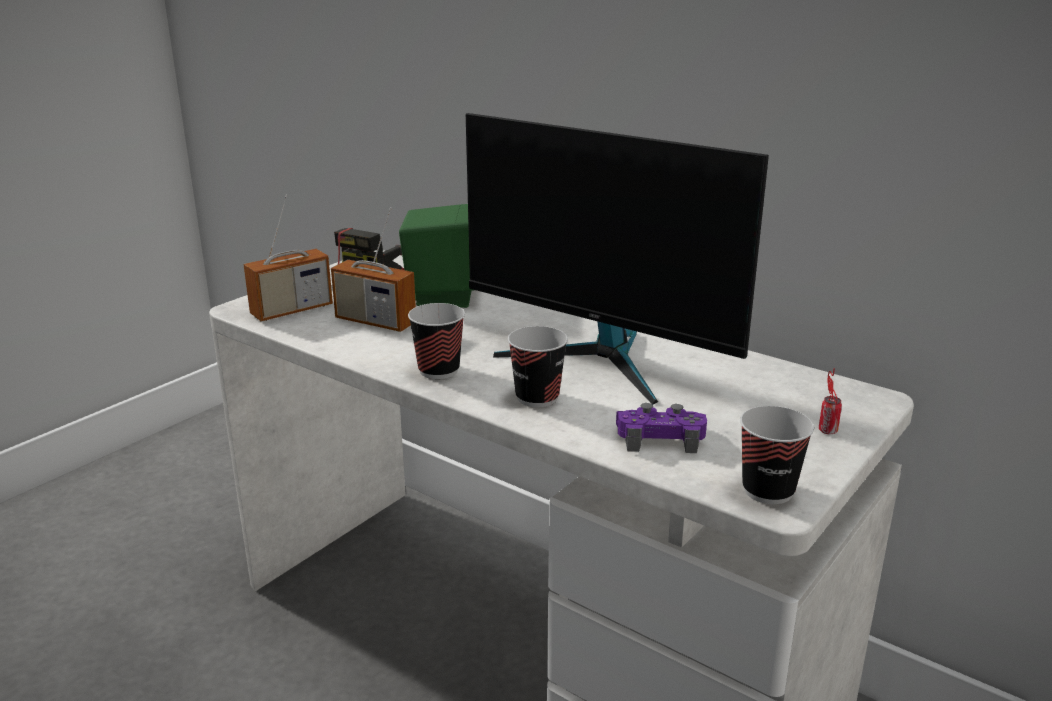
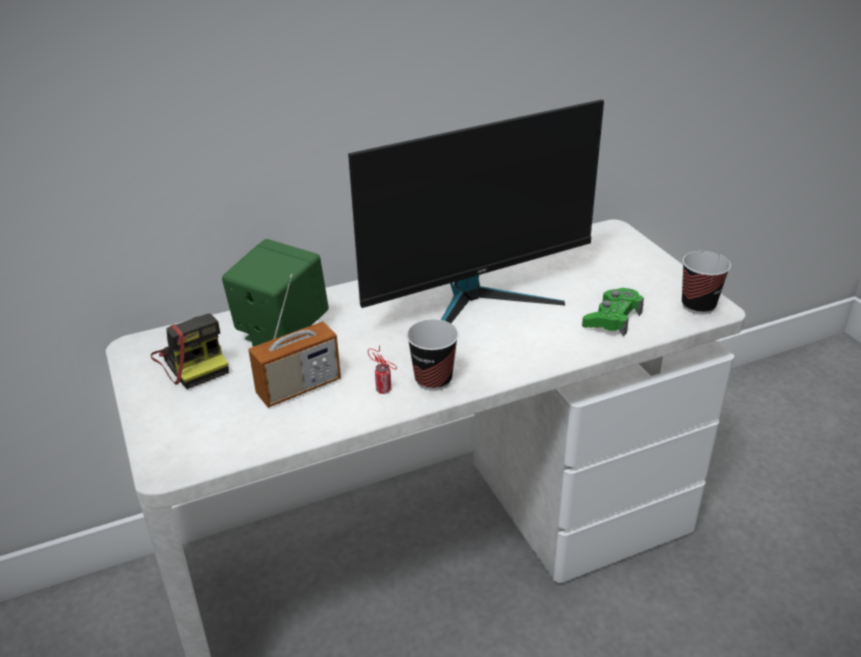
camera: 60 degrees left, 10 degrees up
(292, 310) = (214, 432): radio -> none
(537, 397) = (518, 347): cup -> none
(660, 438) = (612, 318): purple game controller -> green game controller
(828, 432) = (643, 260): can -> can (385, 391)

